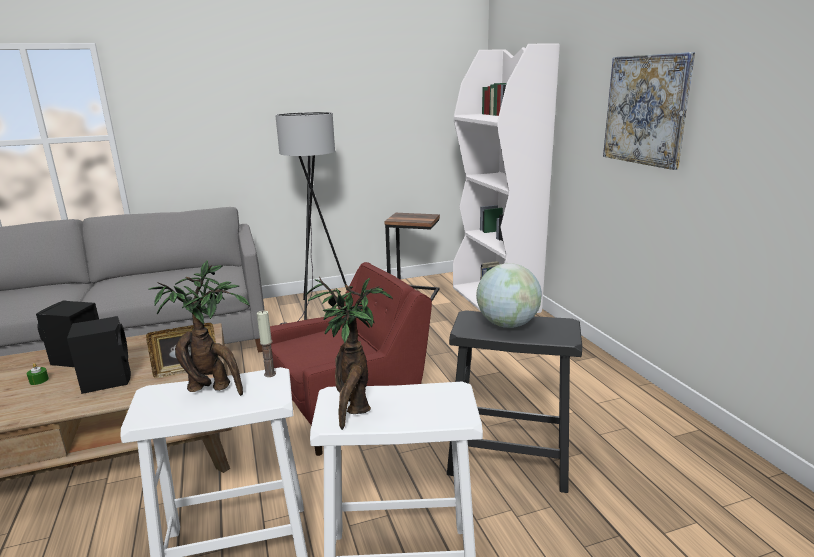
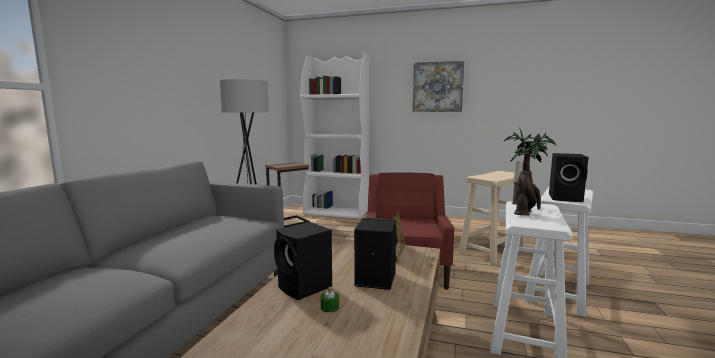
camera: 55 degrees left, 10 degrees down
(354, 408) = (566, 198): potted plant -> black speaker
(507, 324) = (493, 175): globe -> none
(507, 458) = (492, 251): black stool -> beige stool

